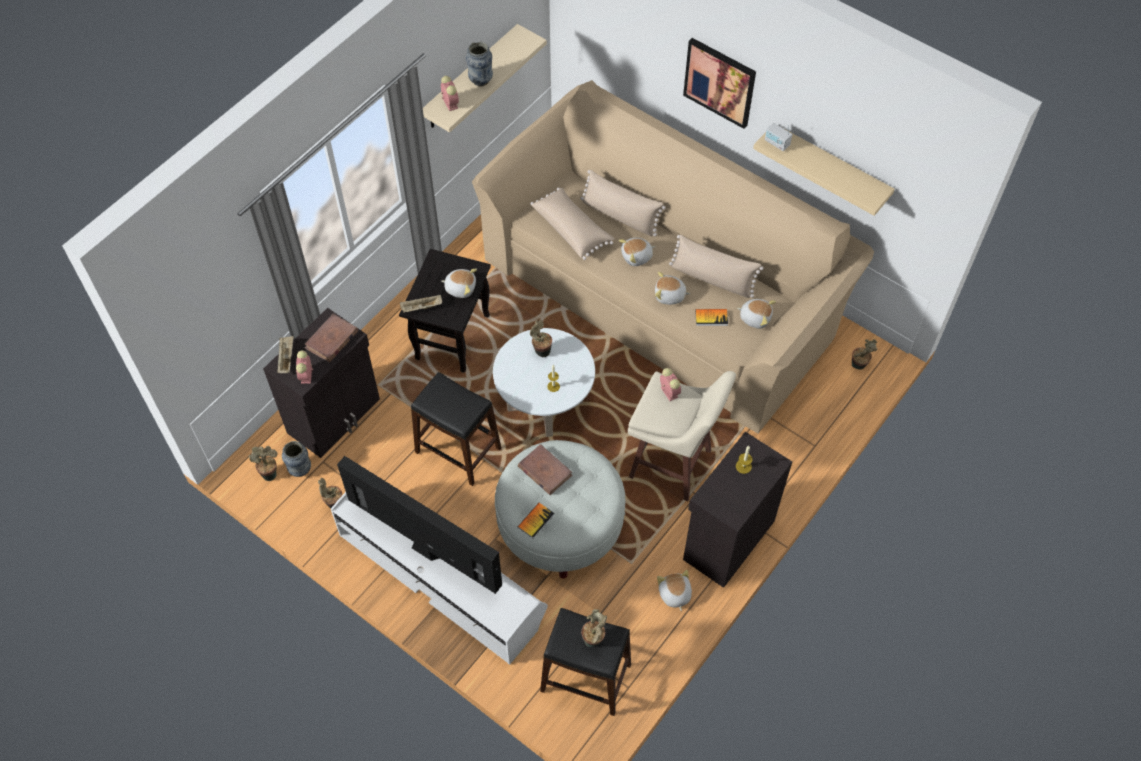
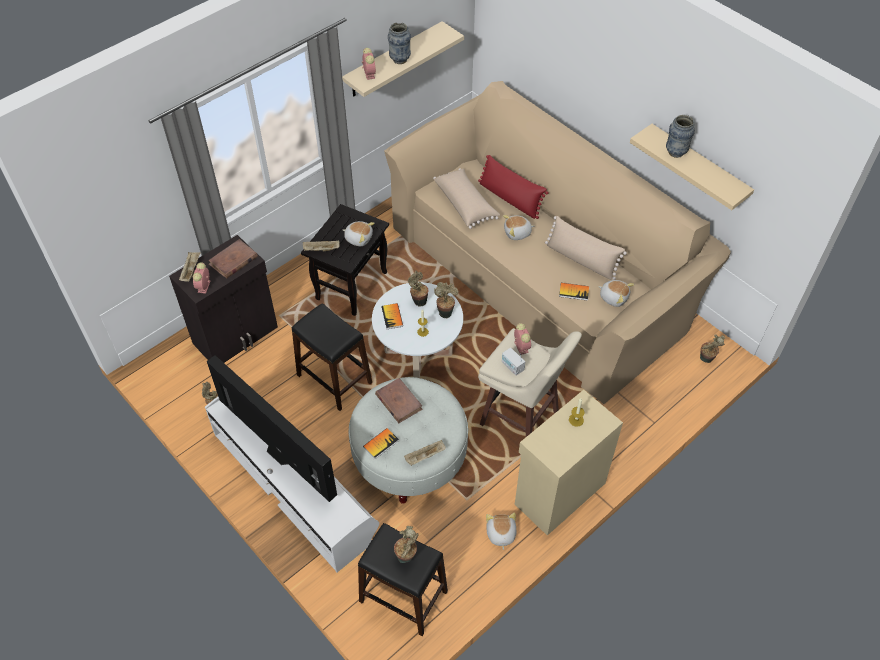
camera: 10 degrees right, 5 degrees down
(269, 473) = (169, 374): potted plant -> potted plant (445, 312)
(300, 469) = (196, 375): vase -> vase (676, 152)
(516, 374) = (392, 317): none -> book
(586, 527) = (424, 457): none -> beige tray
(620, 215) = (510, 198): beige pillow -> red pillow
(669, 296) = (540, 269): plush toy -> none
(720, 82) = (608, 83): picture -> none
(727, 540) = (558, 493): black cabinet -> beige cabinet
(777, 143) = (651, 139): radio -> radio (512, 366)

